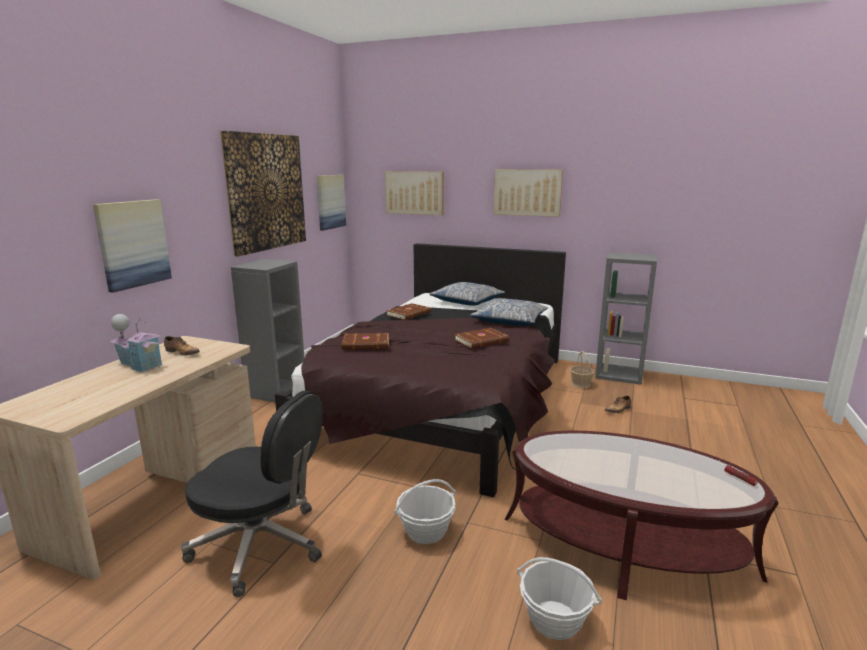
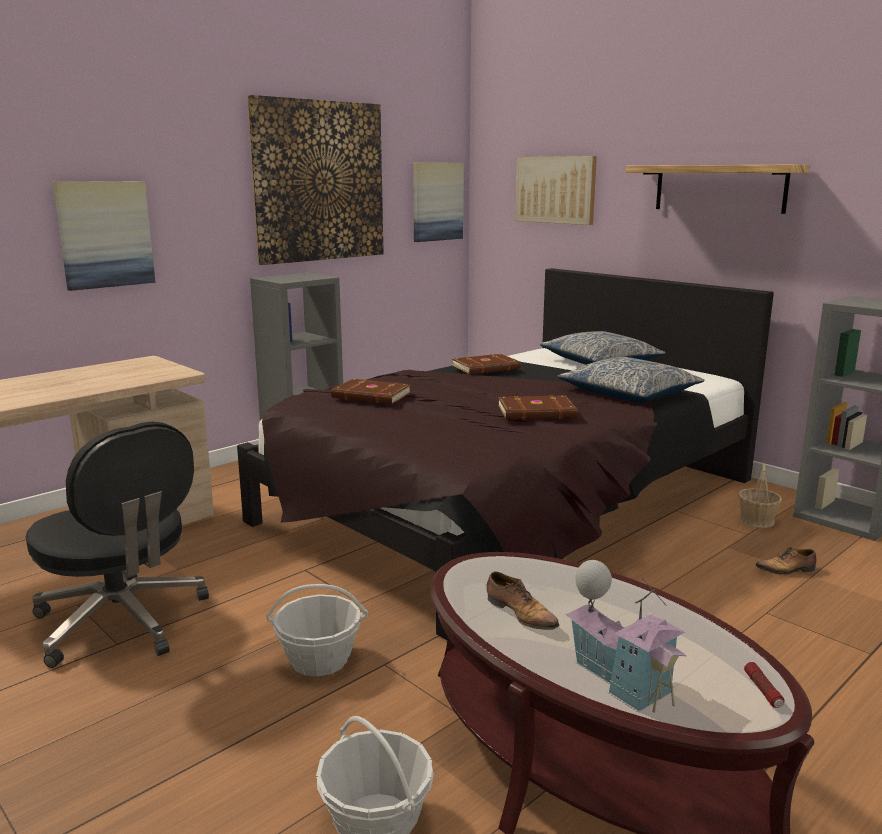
camera: 25 degrees right, 0 degrees up
(140, 365) = (68, 378): toy house -> toy house (622, 680)
(182, 352) = (125, 372): shoe -> shoe (520, 614)
(527, 192) = (719, 188): picture -> shelf

